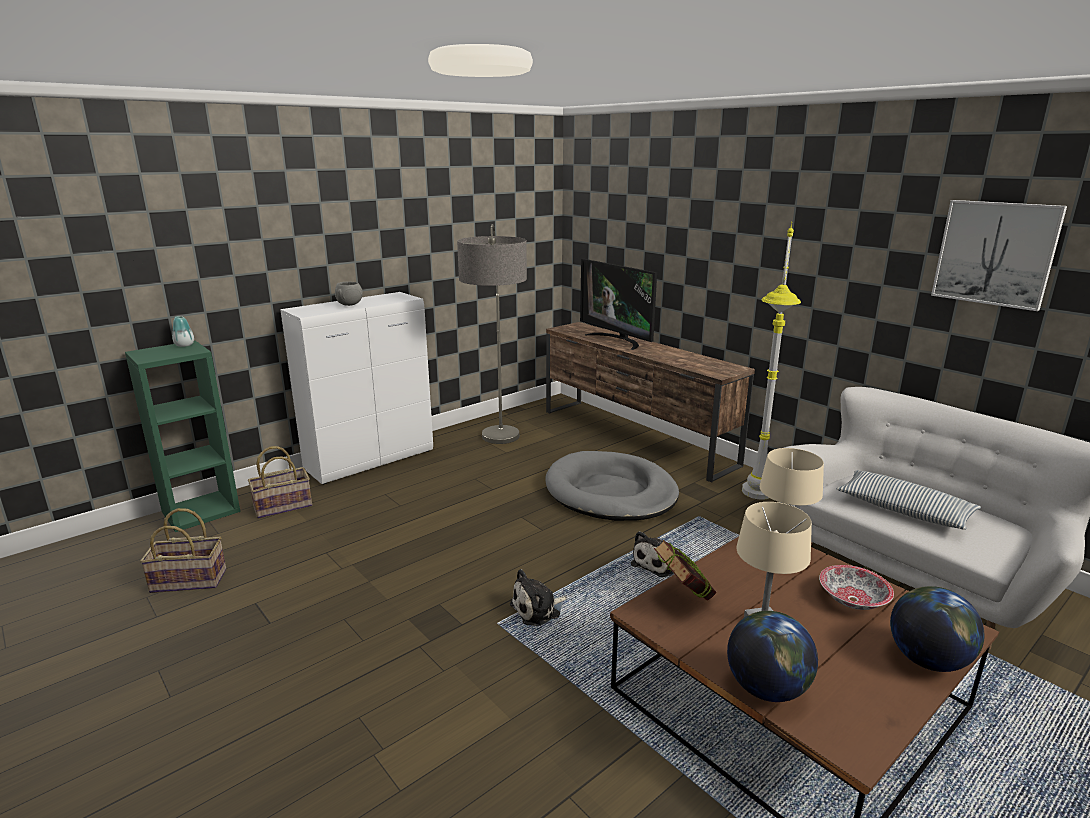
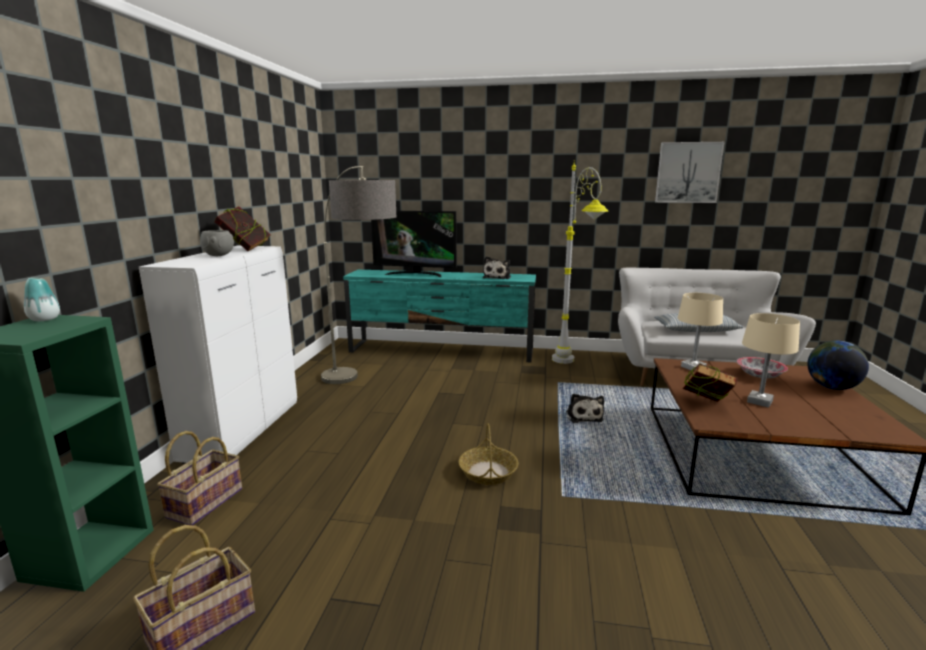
camera: 40 degrees left, 5 degrees down
(387, 299) = (245, 249): none -> book
(476, 573) = (488, 472): none -> basket
(538, 609) = (570, 474): plush toy -> plush toy (498, 277)
(610, 492) = (484, 386): grey dog bed -> none
(635, 437) = (442, 351): brown tv stand -> turquoise tv stand
(766, 688) = (824, 428): globe -> none

